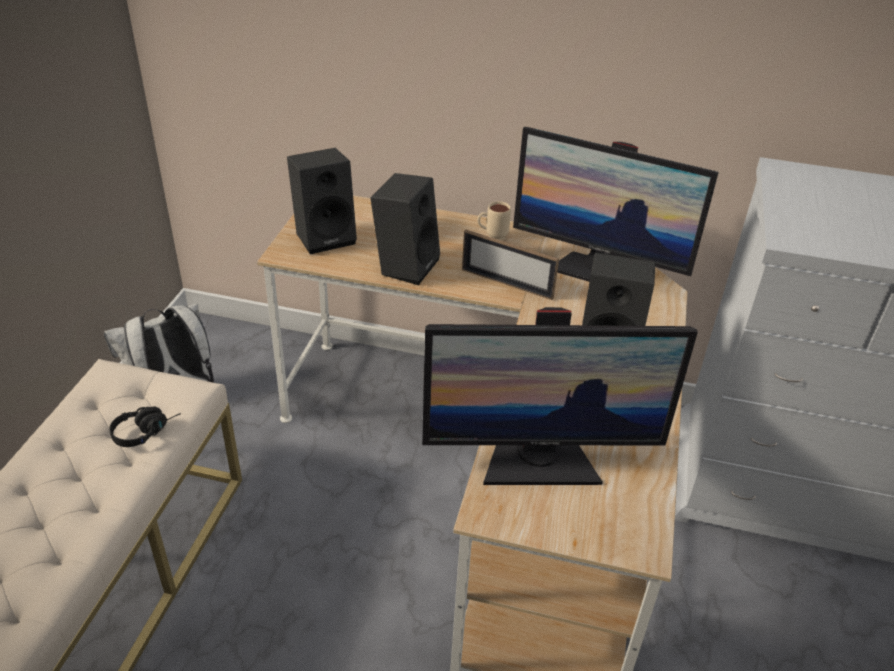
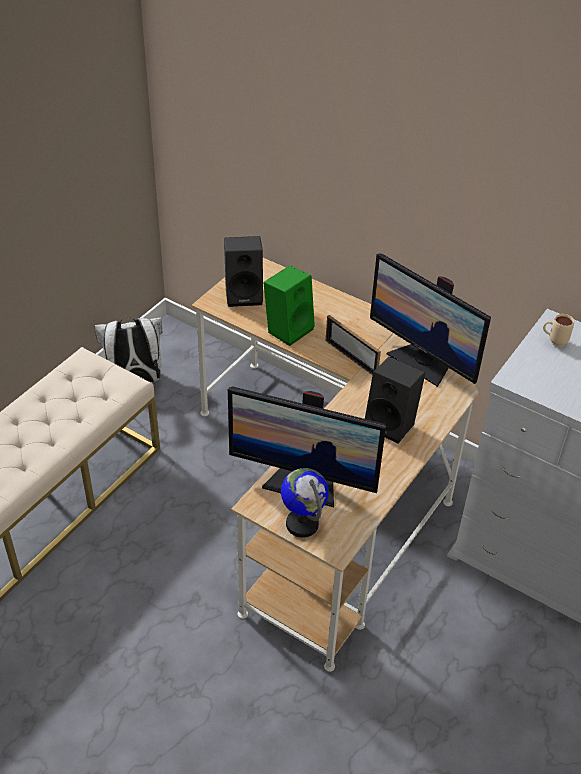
camera: 20 degrees right, 5 degrees up
(146, 431) = (94, 403): black headphones -> none
(405, 265) = (288, 329): black speaker -> green speaker
(492, 237) = (361, 319): beige mug -> beige mug (553, 341)
(572, 522) = (302, 524): none -> globe

